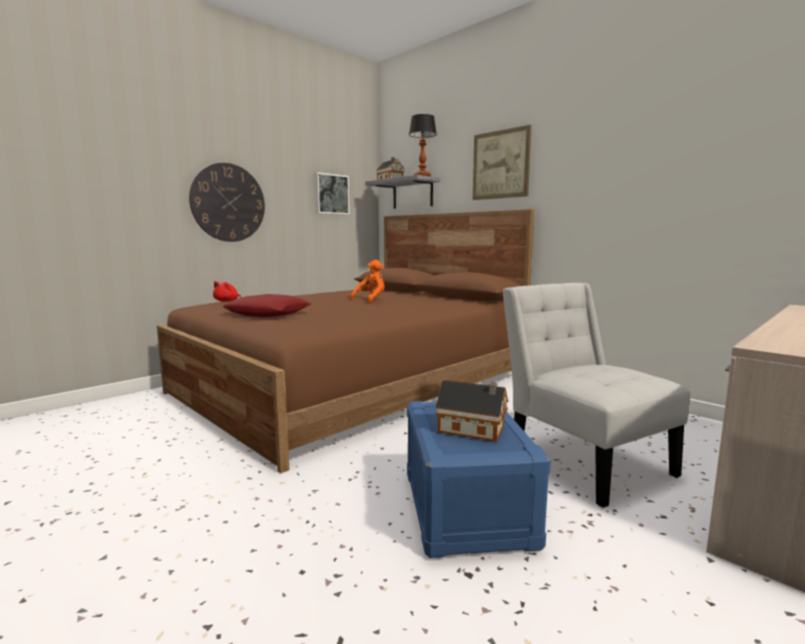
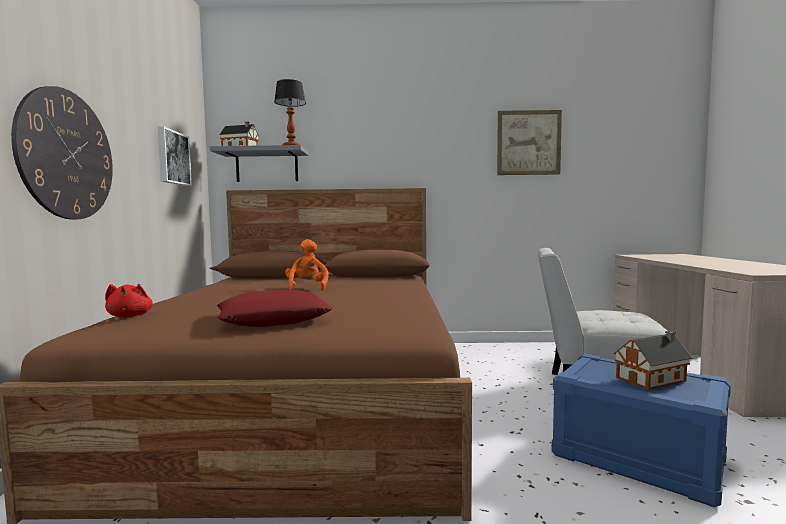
camera: 45 degrees left, 5 degrees down
(501, 164) = (384, 144): picture -> picture (528, 143)

